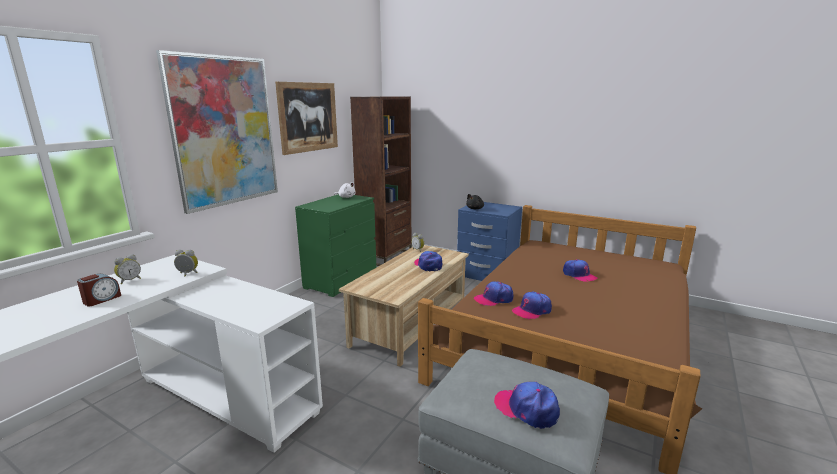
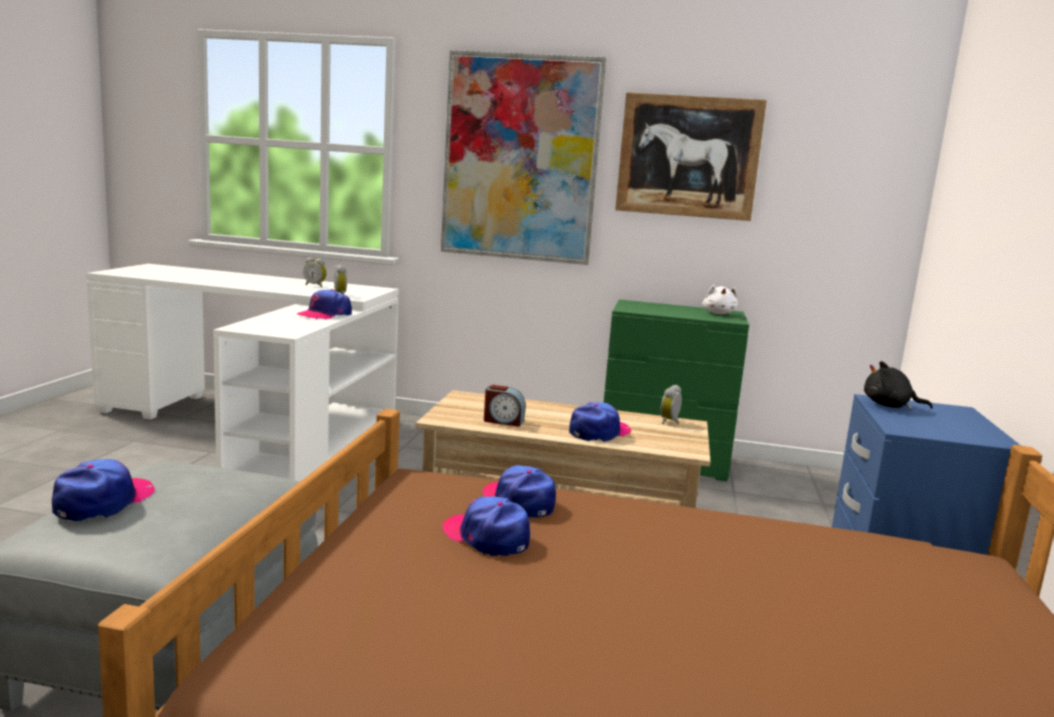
camera: 70 degrees right, 5 degrees down
(102, 299) = (269, 285): alarm clock -> alarm clock (503, 421)
(385, 256) = (815, 481): brown bookcase -> none
(579, 275) = (768, 607): cap -> cap (325, 314)

